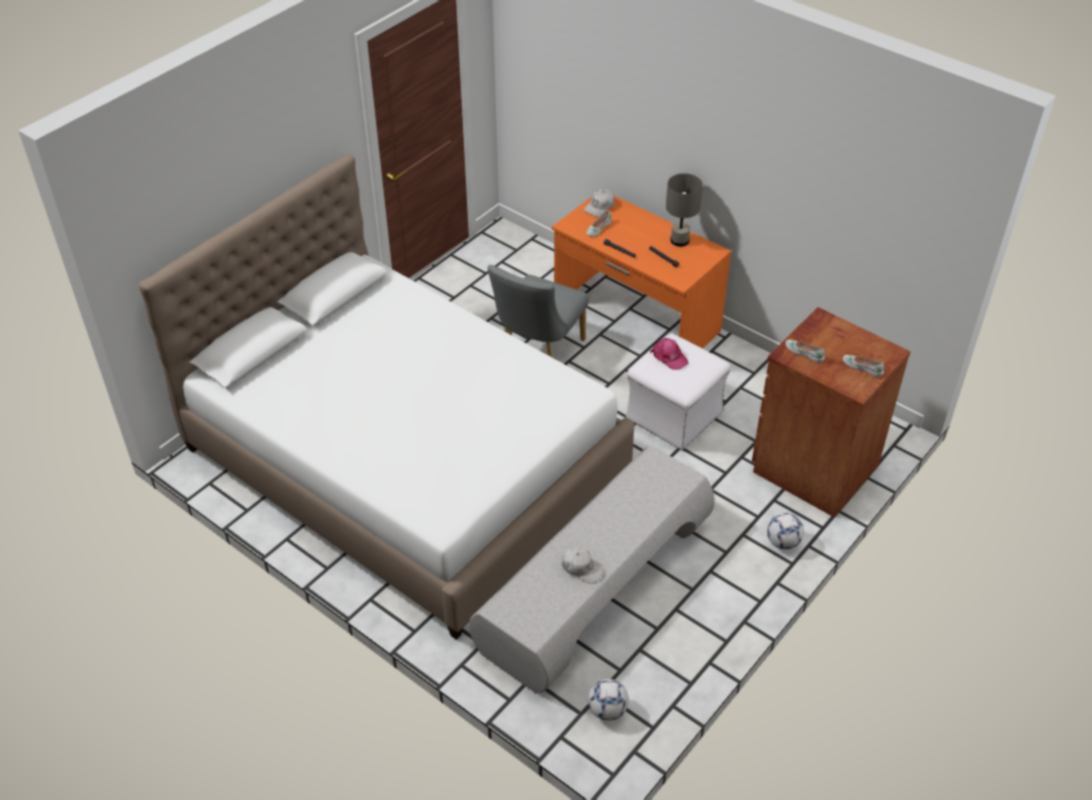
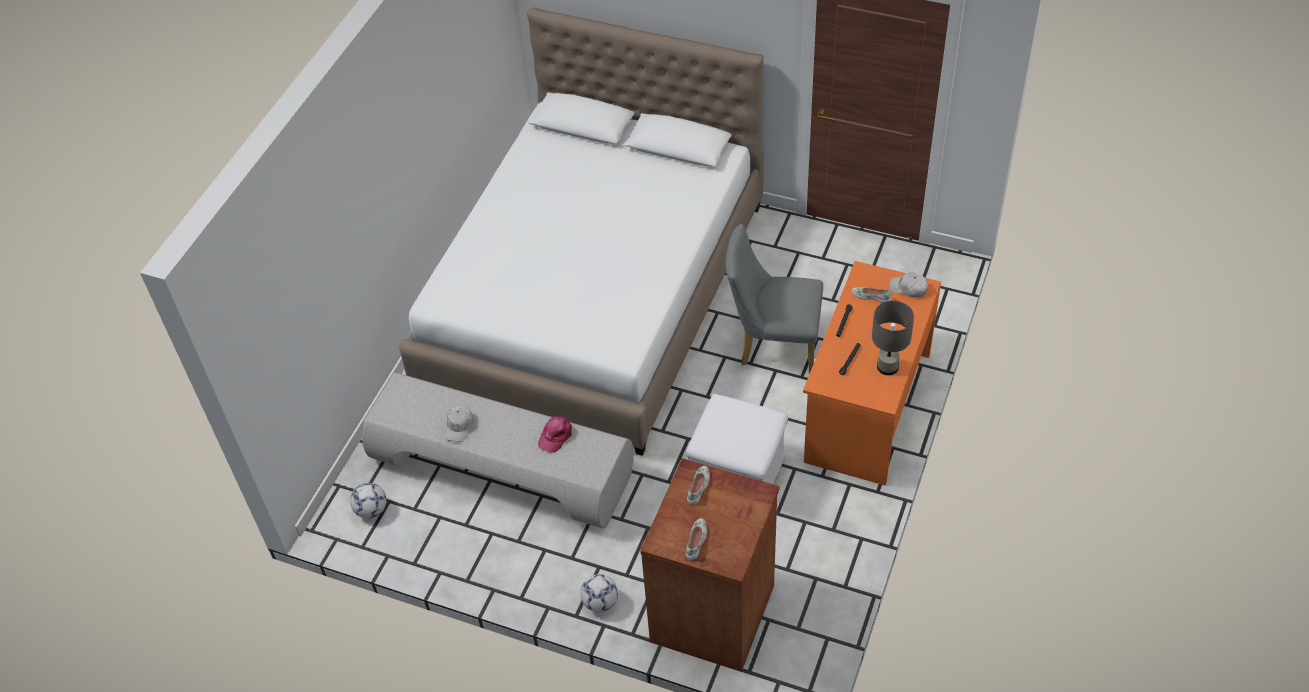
camera: 75 degrees right, 5 degrees up
(669, 357) = (743, 418): pink cap -> pink cap (555, 435)

